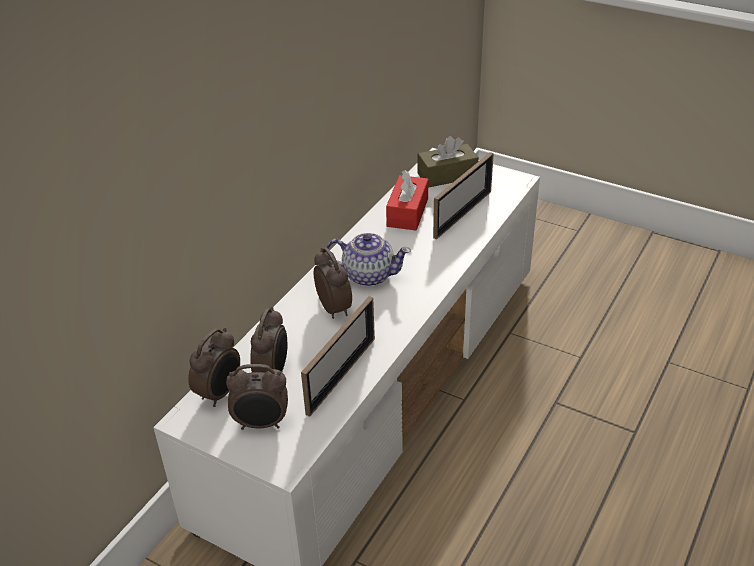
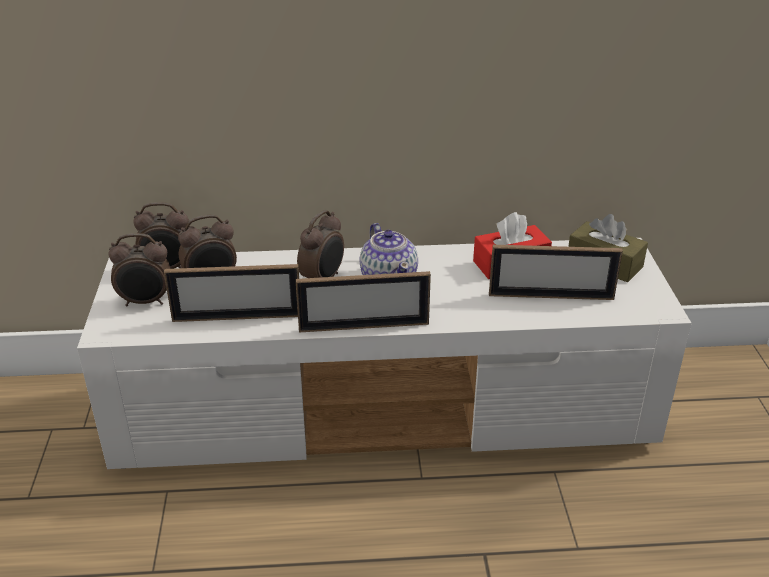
camera: 55 degrees right, 5 degrees down
(261, 424) = (146, 302): alarm clock -> alarm clock turned 60 degrees counterclockwise
(418, 312) = (364, 326): none -> picture frame

